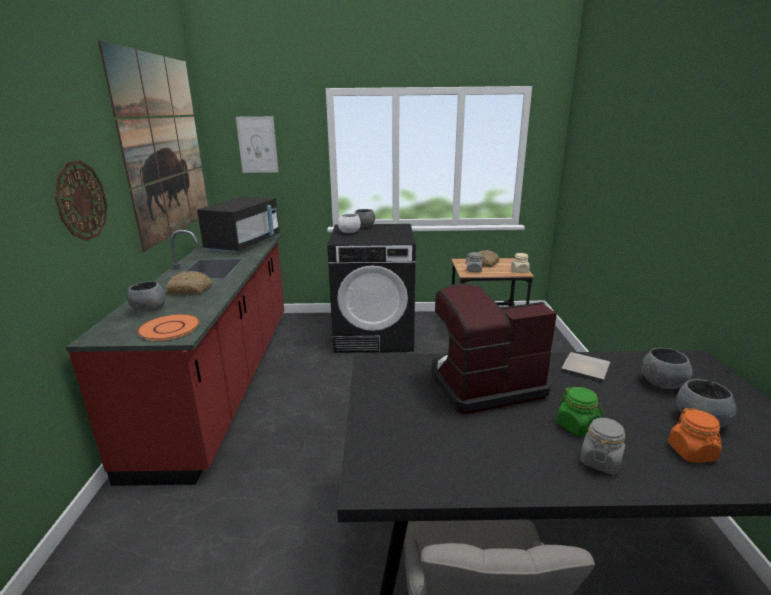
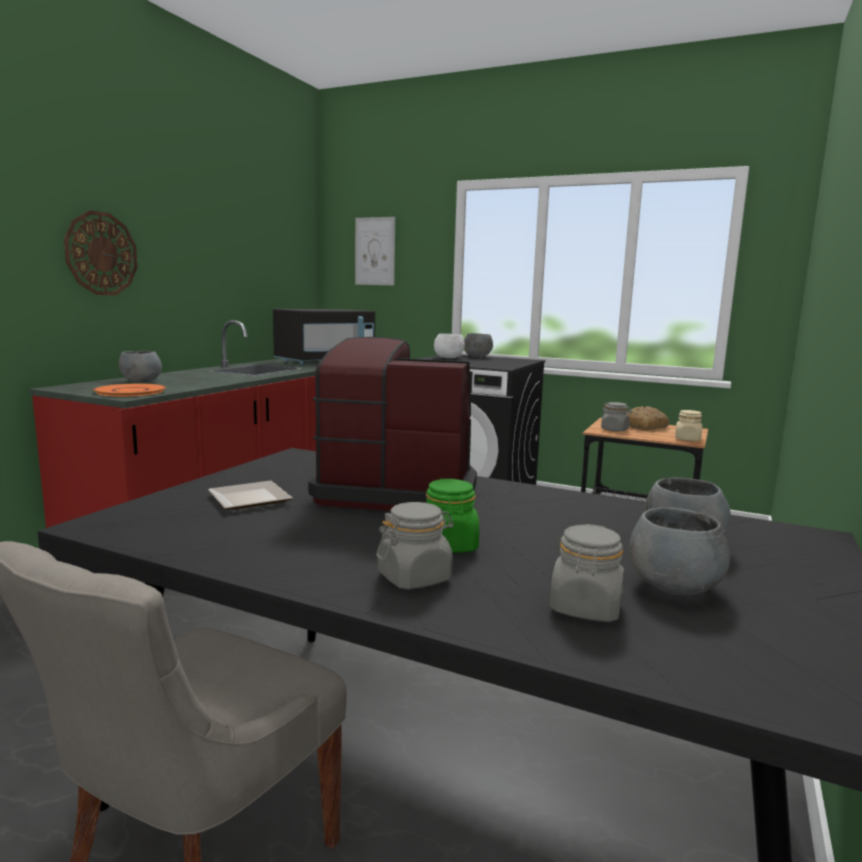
camera: 25 degrees right, 10 degrees down
(164, 147) = (249, 235): picture -> none
(191, 290) = (205, 377): bread -> none
(583, 368) = (574, 507): plate -> plate (247, 499)
(691, 452) = (585, 608): orange jar -> grey jar

